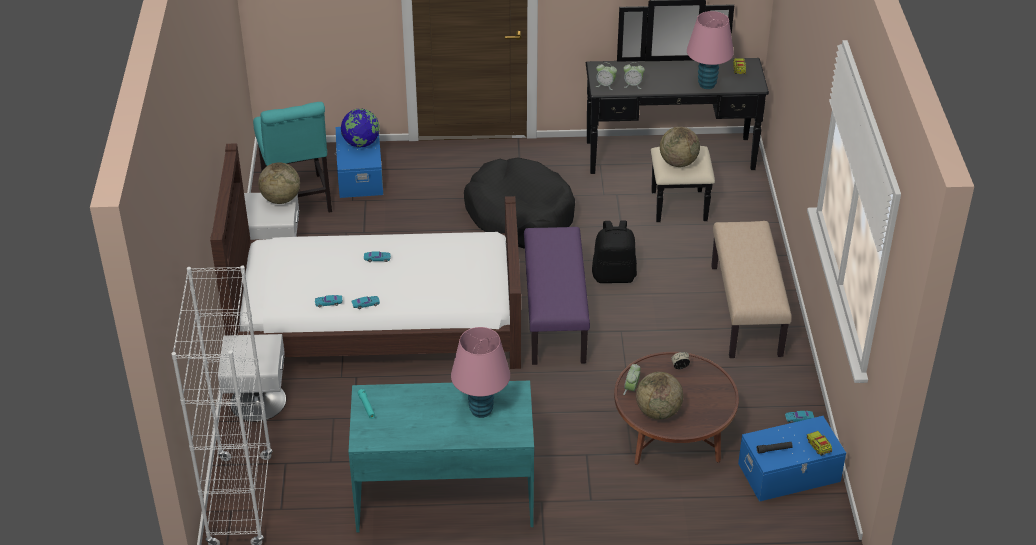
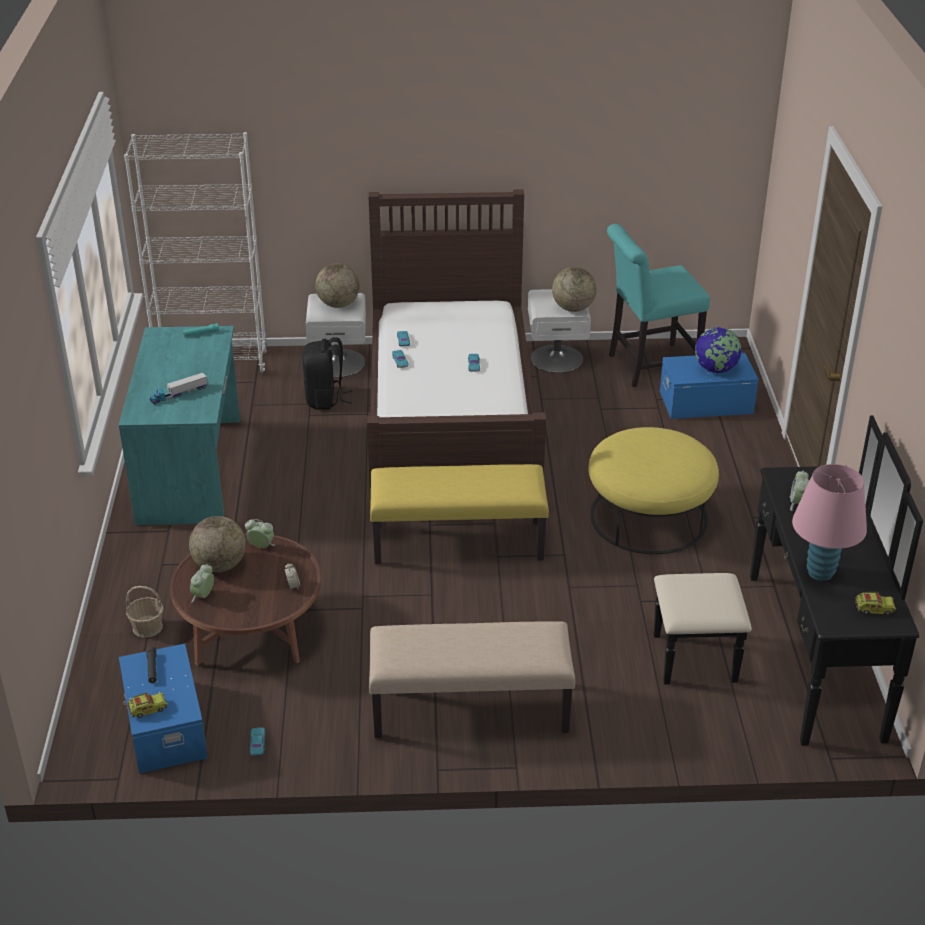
camera: 90 degrees right, 5 degrees down
(481, 410) = (179, 394): pink table lamp -> toy truck
(520, 215) = (649, 517): black dog bed -> yellow ottoman
(554, 316) = (459, 542): purple bench -> yellow bench
(605, 85) = (789, 480): alarm clock -> alarm clock (203, 596)
(614, 275) = (537, 592): black backpack -> black backpack (325, 399)
(676, 499) = (147, 627): none -> basket
(678, 162) = (693, 590): globe -> globe (338, 304)

